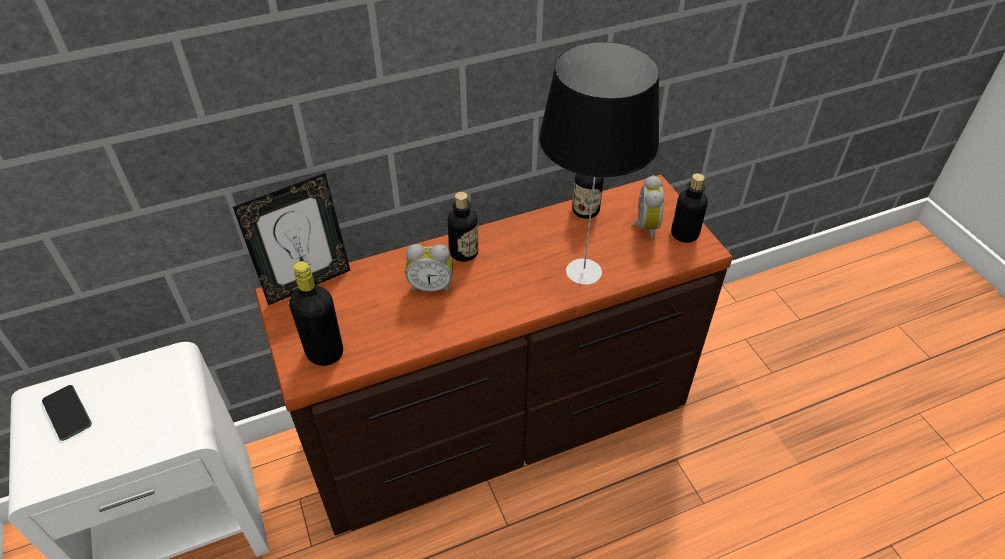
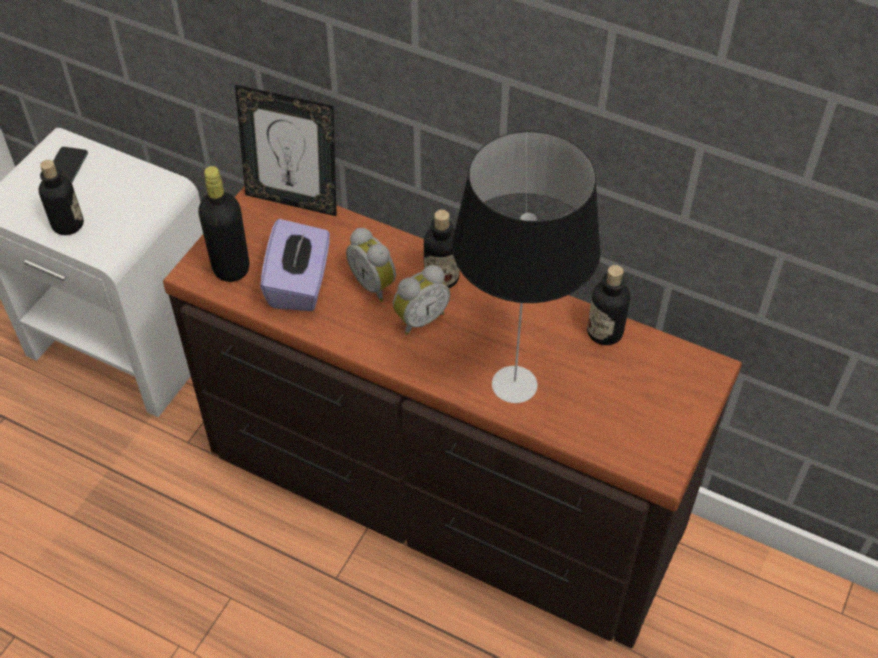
camera: 50 degrees right, 5 degrees up
(385, 324) = (299, 284): none -> purple tissue box
(644, 227) = (635, 395): alarm clock -> alarm clock (419, 318)
(684, 234) = (664, 437): bottle -> bottle (68, 224)

